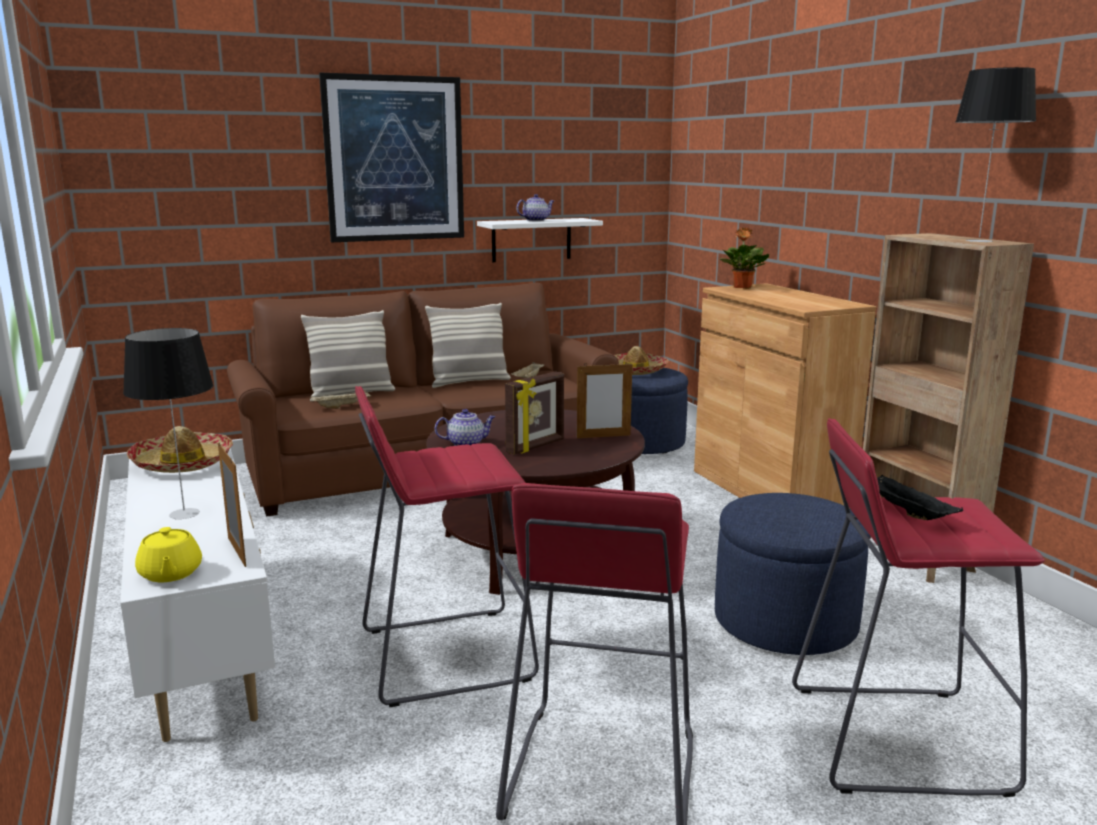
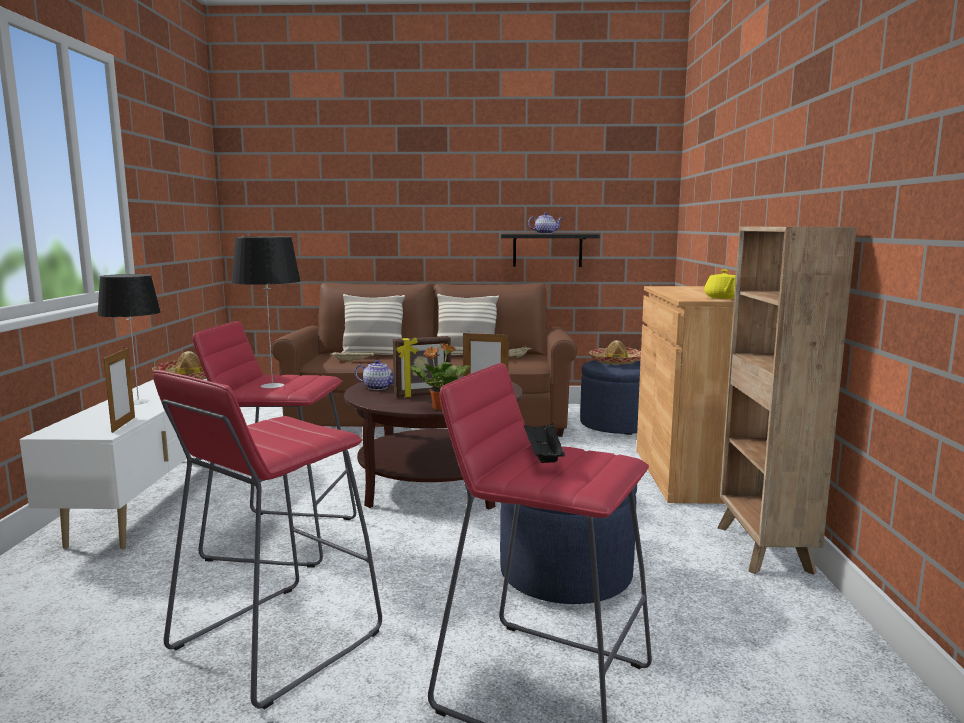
camera: 25 degrees right, 5 degrees down
(170, 574) = (69, 429): yellow teapot -> yellow teapot (722, 298)
(394, 159) = (437, 185): picture -> none
(531, 240) = (547, 250): white shelf -> black shelf
(742, 287) = (678, 287): potted plant -> potted plant (441, 408)
(978, 241) = (803, 226): table lamp -> table lamp (272, 385)

